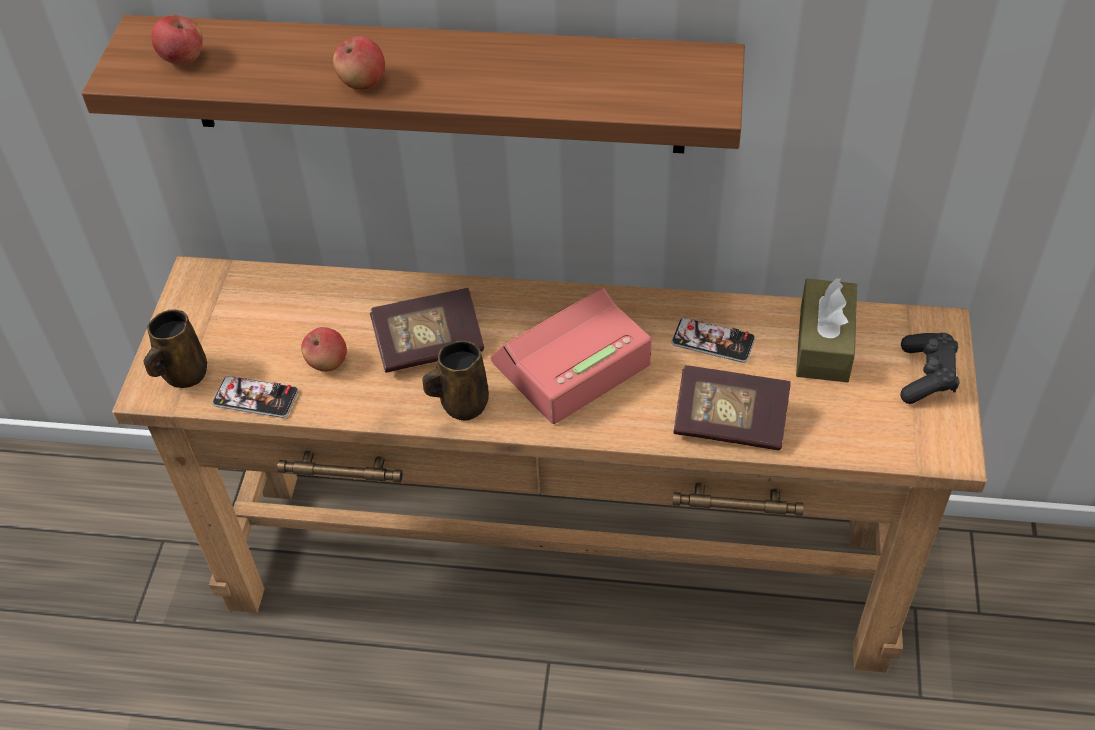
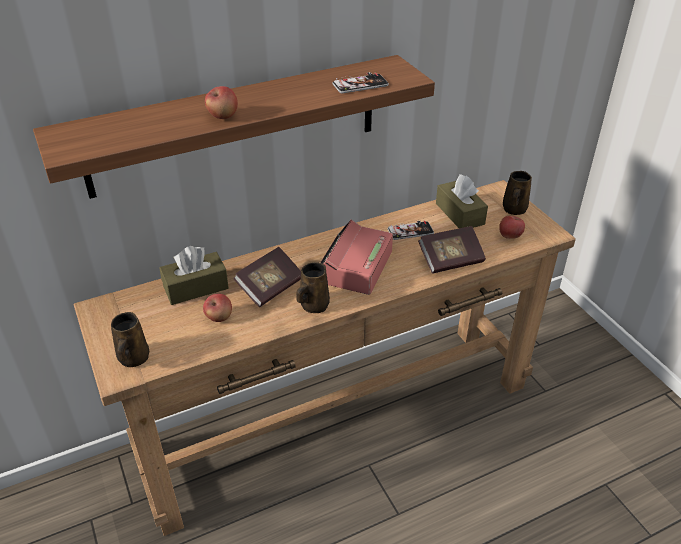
camera: 35 degrees left, 10 degrees down
(183, 59) = (99, 136): apple -> apple (509, 236)
(256, 398) = (191, 351): phone -> phone (360, 85)
(335, 300) = (196, 287): none -> brown tissue box
(926, 376) = (514, 210): black game controller -> brown mug

